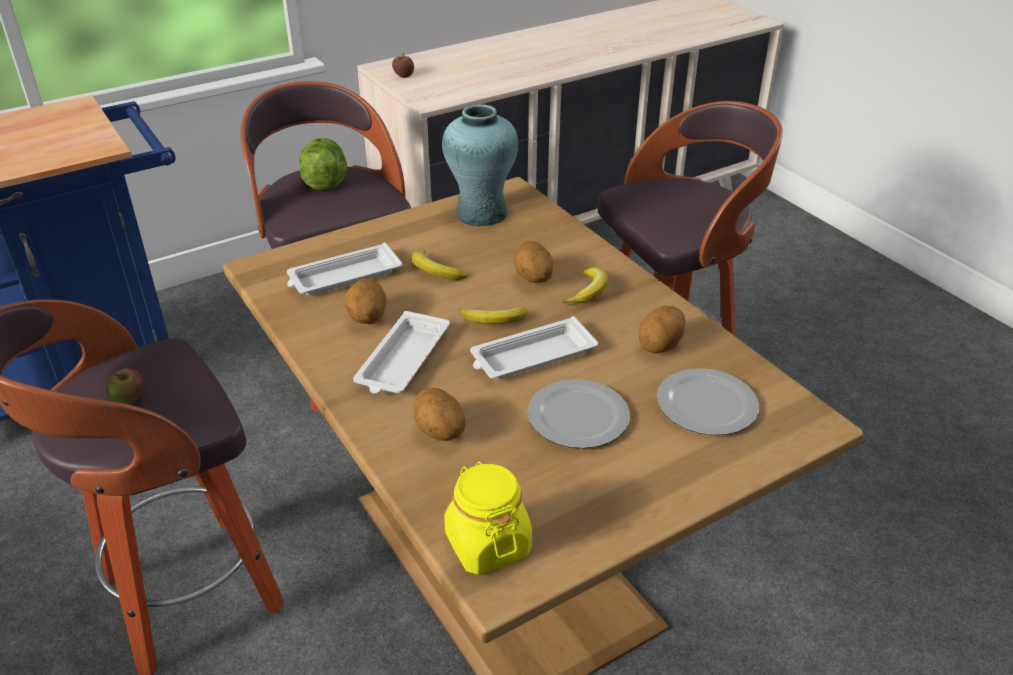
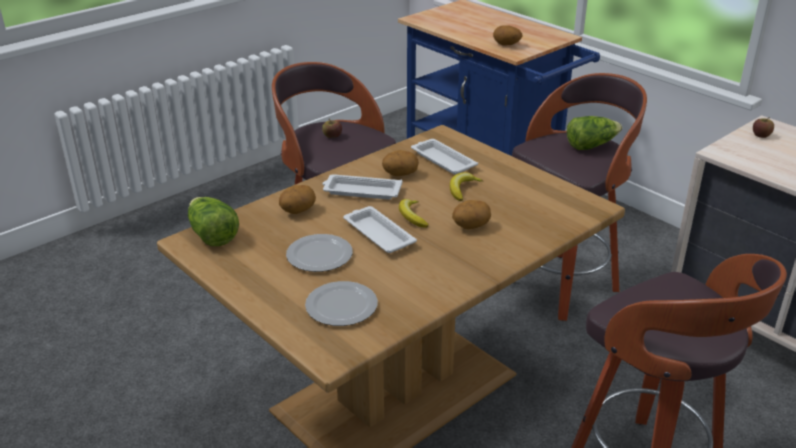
camera: 80 degrees right, 5 degrees down
(481, 213) = (551, 197): turquoise vase -> none
(487, 544) = (212, 235): yellow jar -> lettuce
(589, 292) = (464, 250): banana -> none
(660, 346) = (406, 285): potato -> potato (506, 45)

